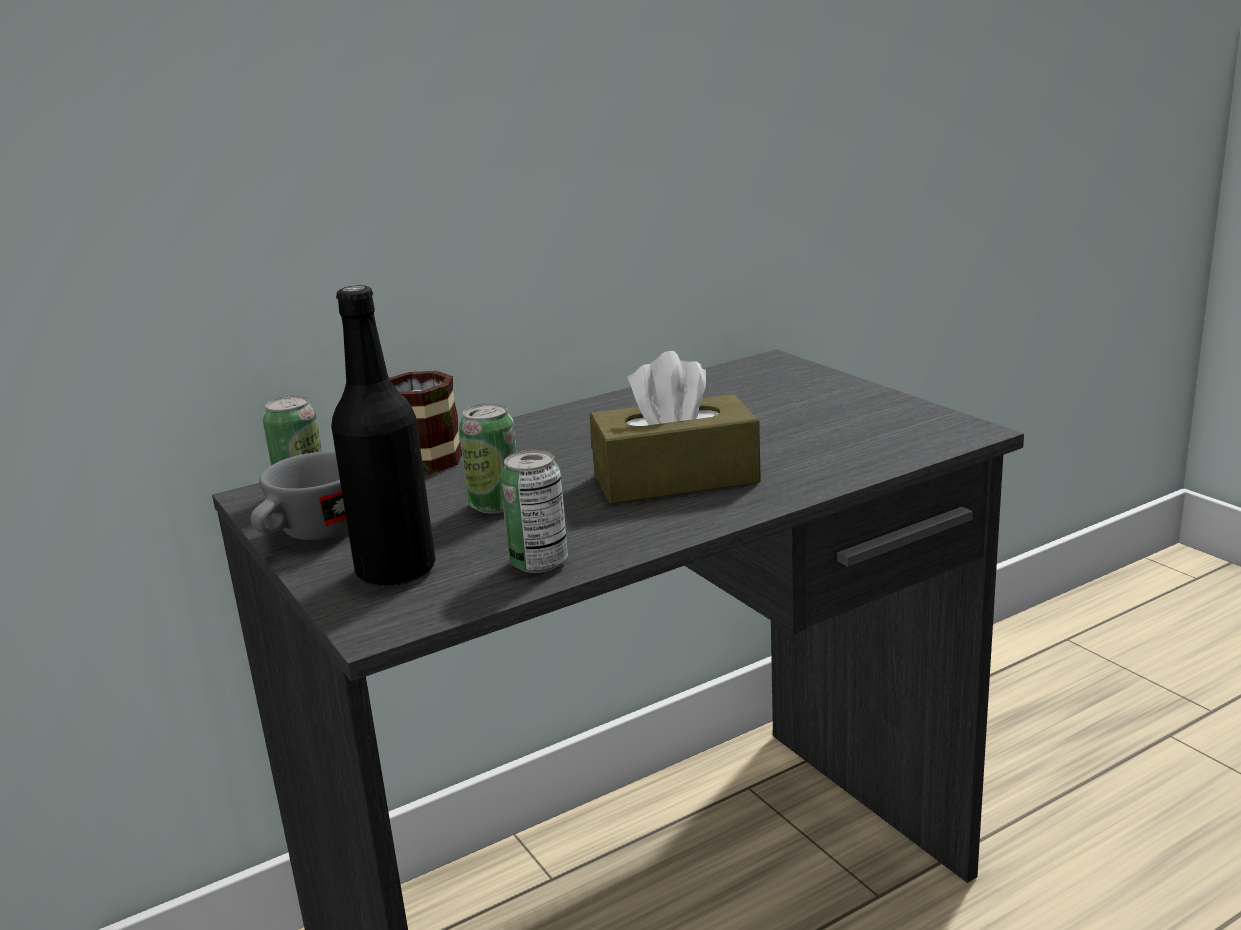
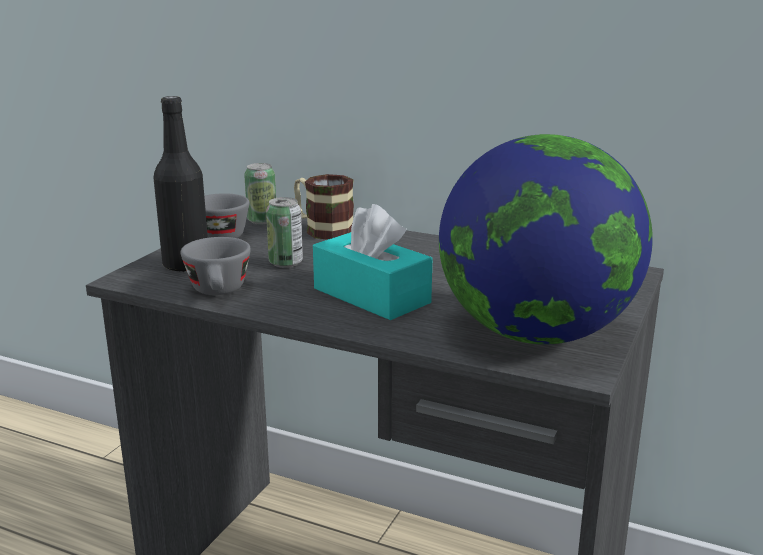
camera: 55 degrees right, 0 degrees up
(539, 563) = (220, 292): can -> grey cup
(675, 478) = (371, 295): brown tissue box -> turquoise tissue box
(870, 428) = (536, 334): none -> globe

